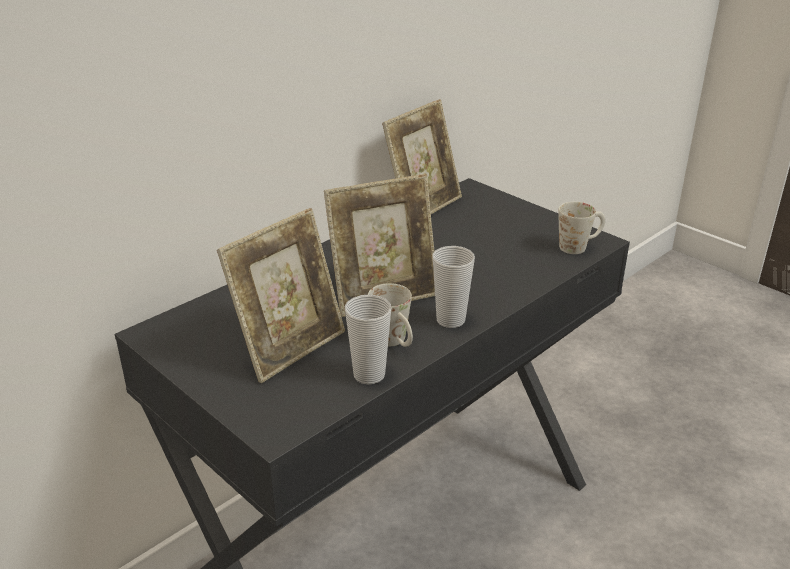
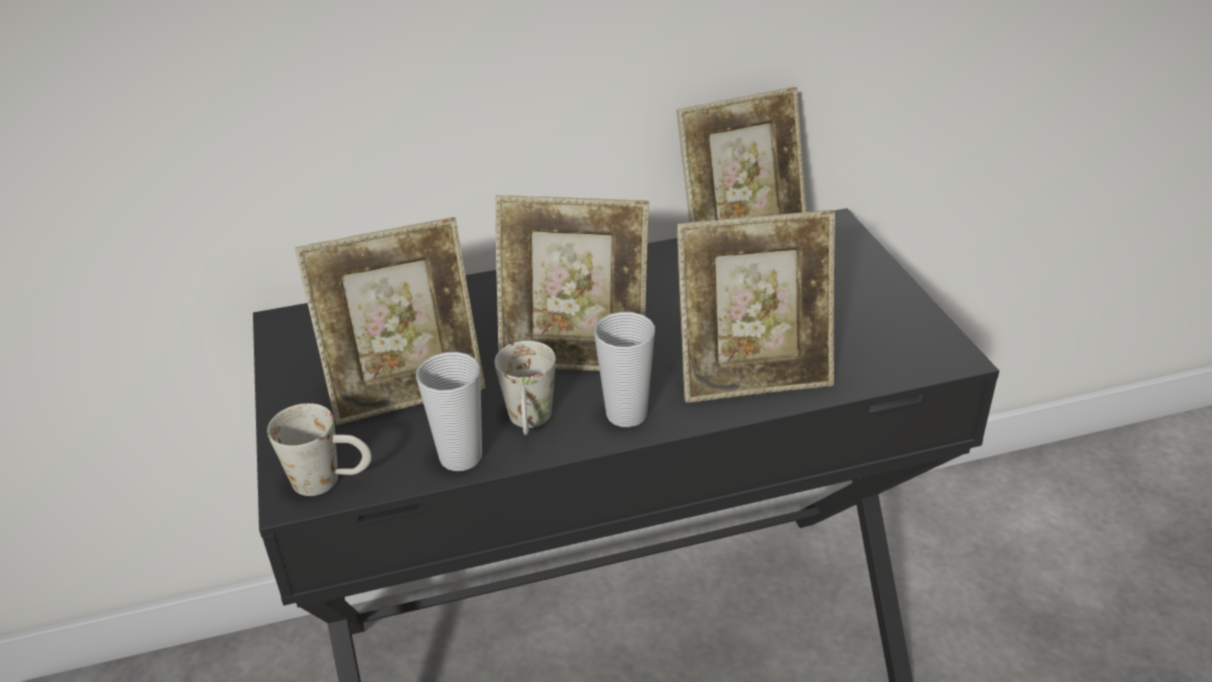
camera: 30 degrees right, 5 degrees up
(504, 279) = (753, 376): none -> picture frame
(579, 246) = (911, 356): white mug -> white mug (331, 480)

